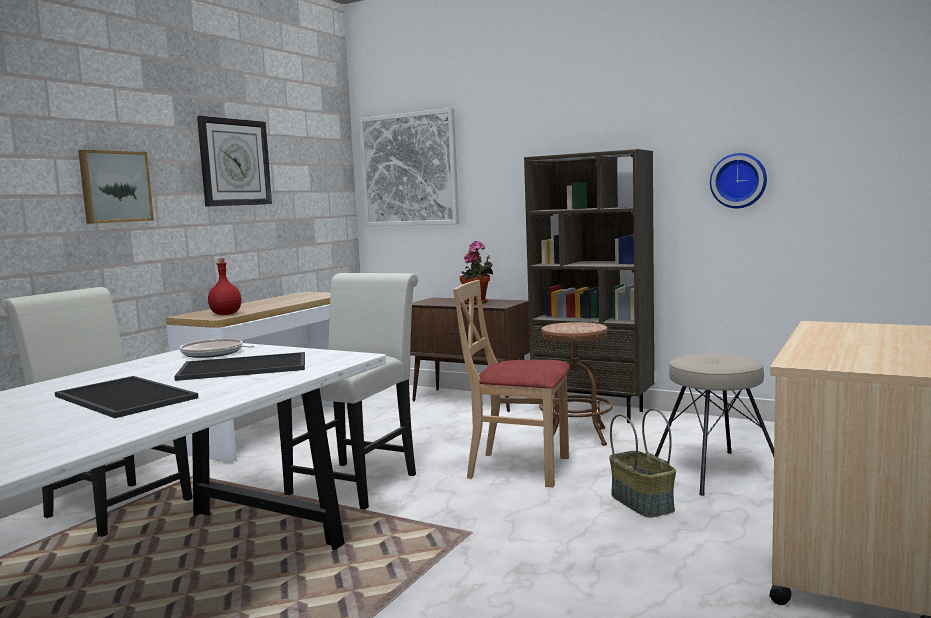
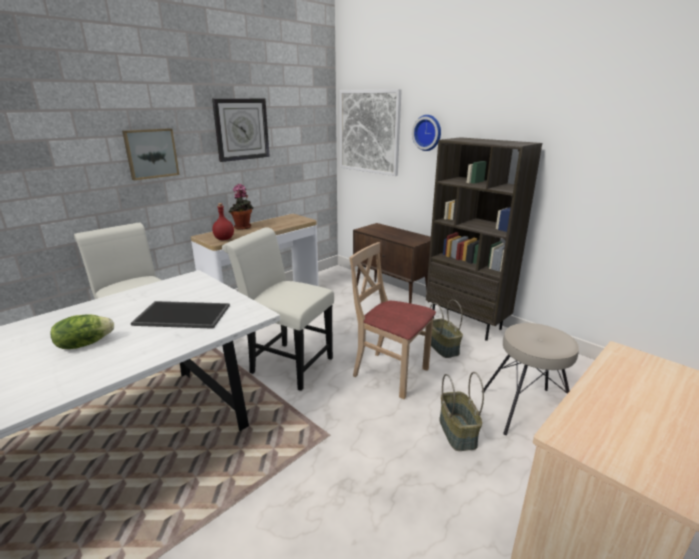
camera: 15 degrees right, 15 degrees up
(122, 397) = (84, 344): tray -> lettuce
(214, 353) = (183, 289): frying pan -> none
(358, 481) = (286, 363): white chair -> white chair turned 105 degrees counterclockwise
(477, 303) = (400, 236): potted plant -> potted plant (243, 227)
(576, 436) = (443, 347): brown stool -> basket
(738, 180) = (609, 177): wall clock -> wall clock (428, 132)

